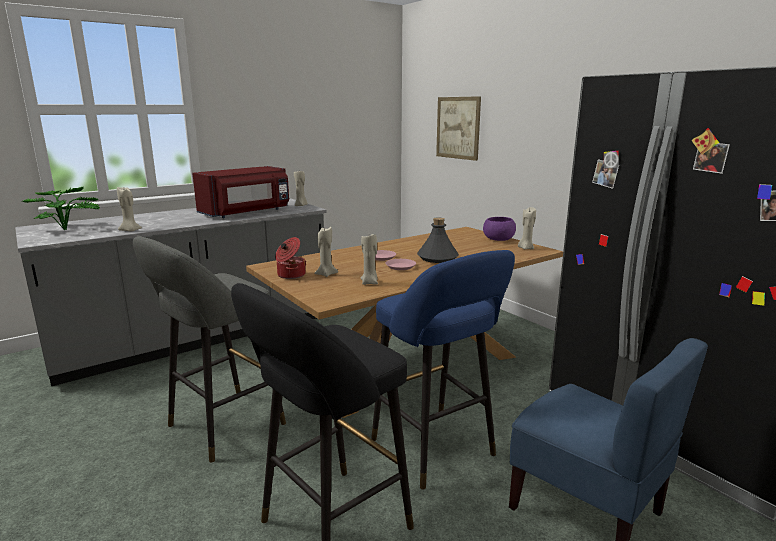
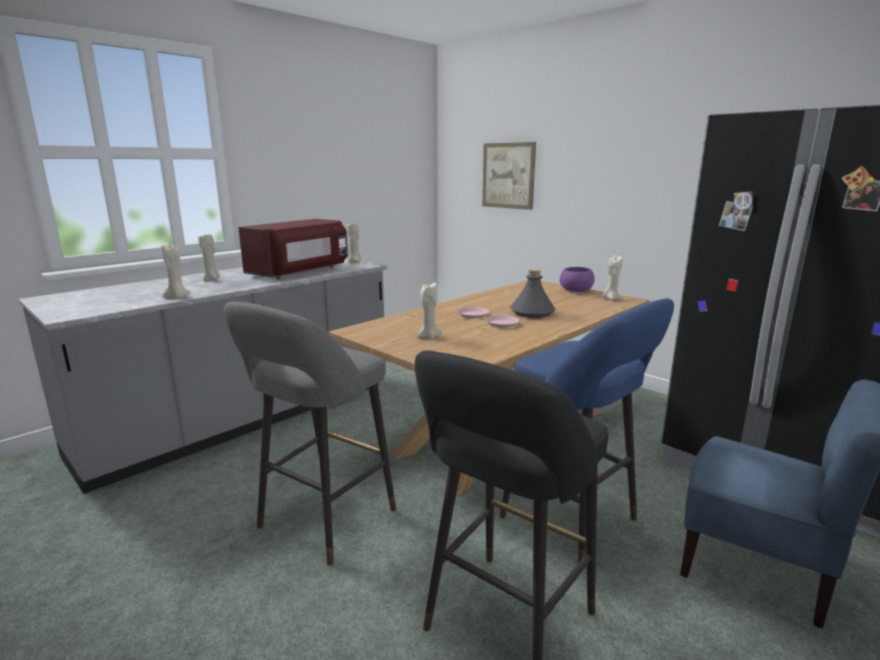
camera: 10 degrees left, 0 degrees up
(68, 229) = (94, 298): potted plant -> none
(290, 275) = (389, 339): cooking pot -> none
(370, 283) = (485, 343): beige candle -> beige candle (212, 280)

